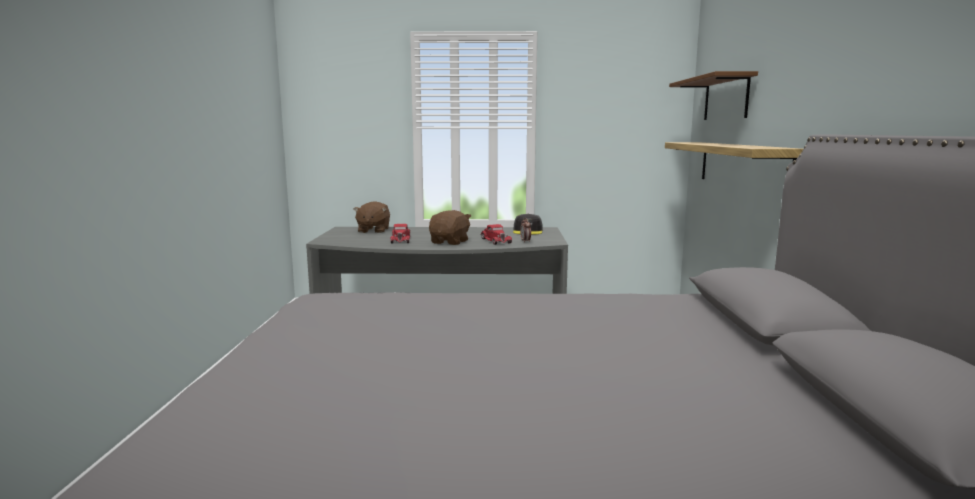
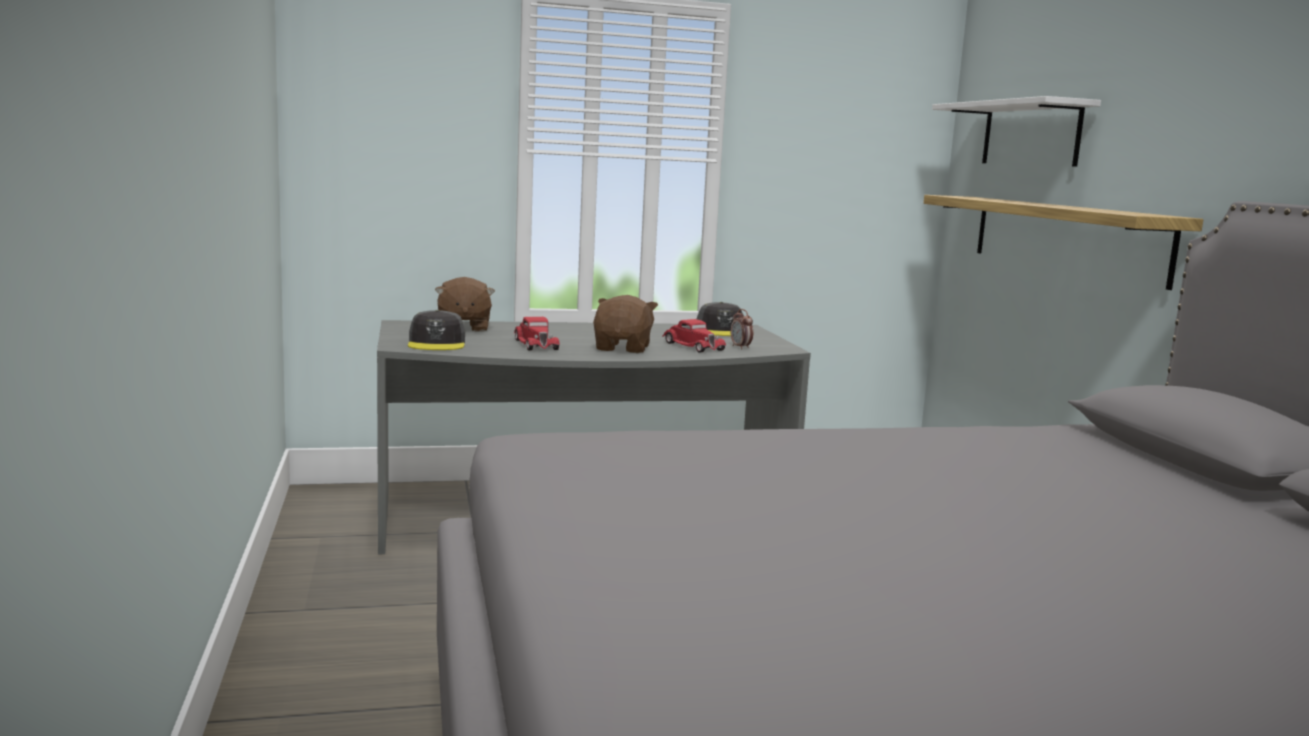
camera: 15 degrees left, 0 degrees up
(344, 240) = (437, 344): none -> grey cap
(726, 98) = (1030, 134): brown shelf -> white shelf

